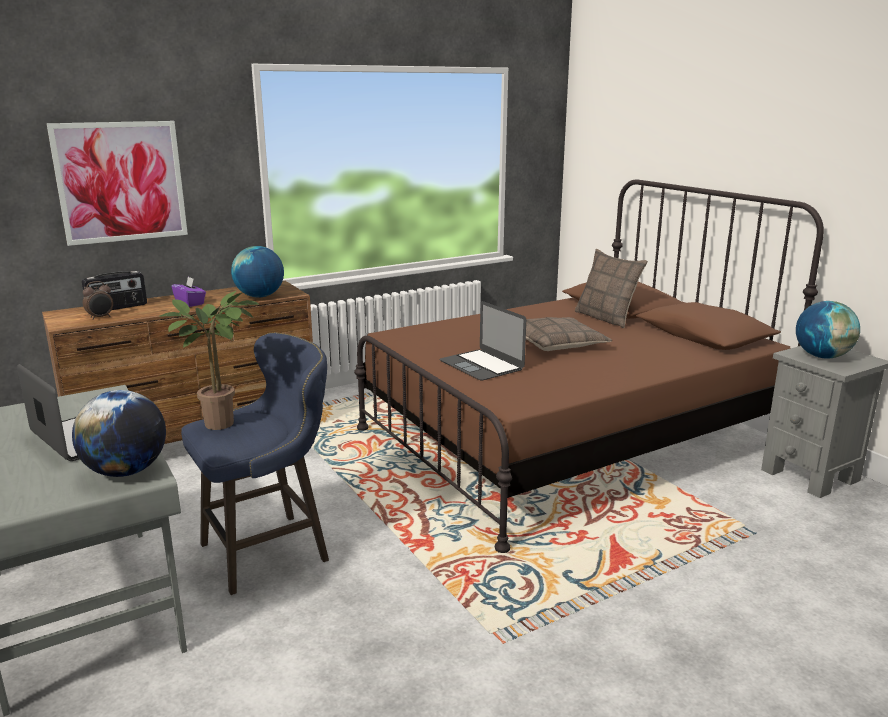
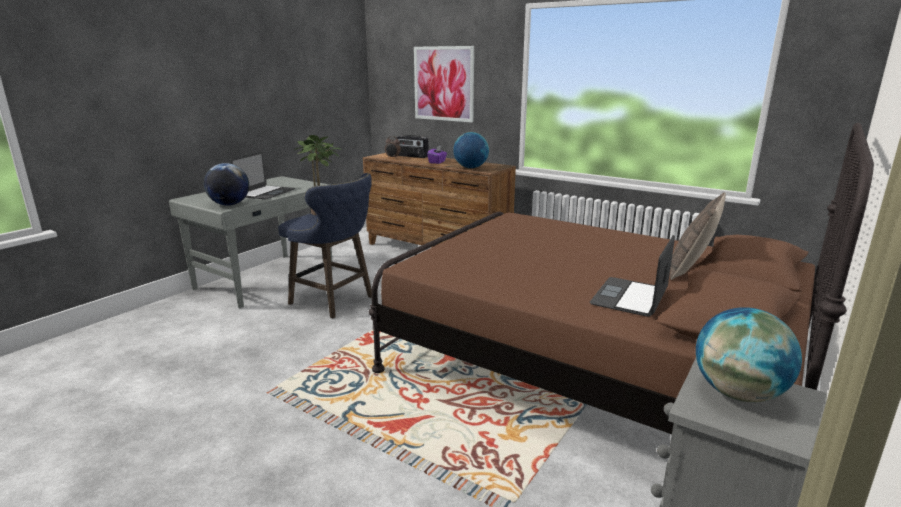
camera: 65 degrees right, 0 degrees up
(481, 365) = (481, 246): laptop -> laptop (630, 297)
(558, 343) = (574, 261): pillow -> none

